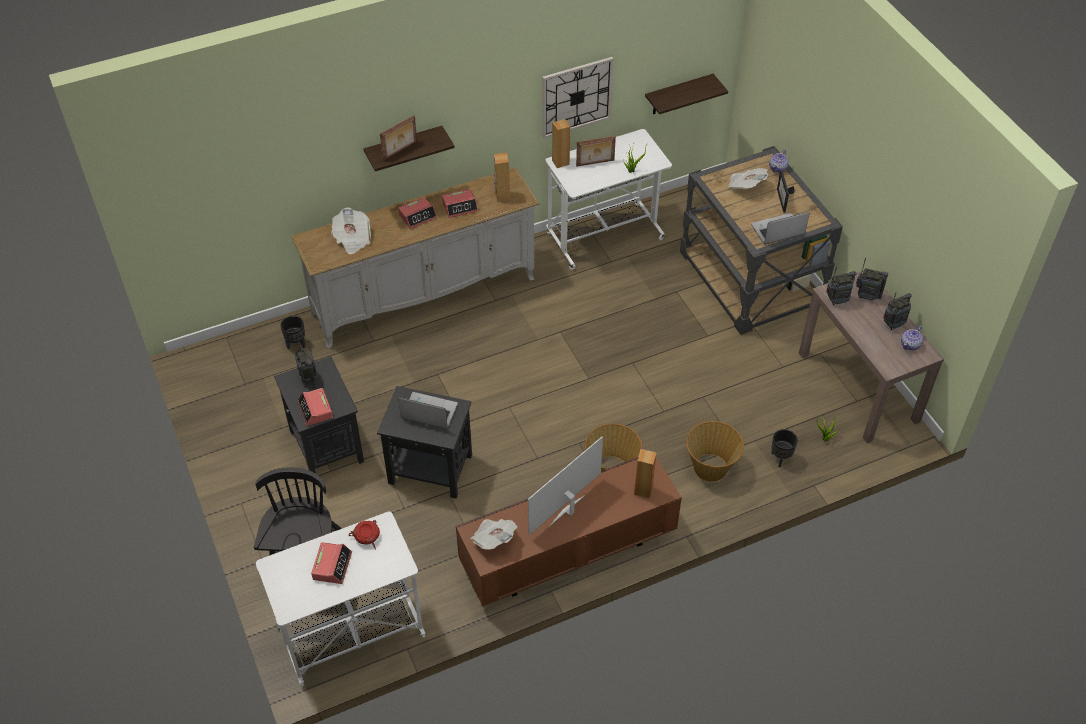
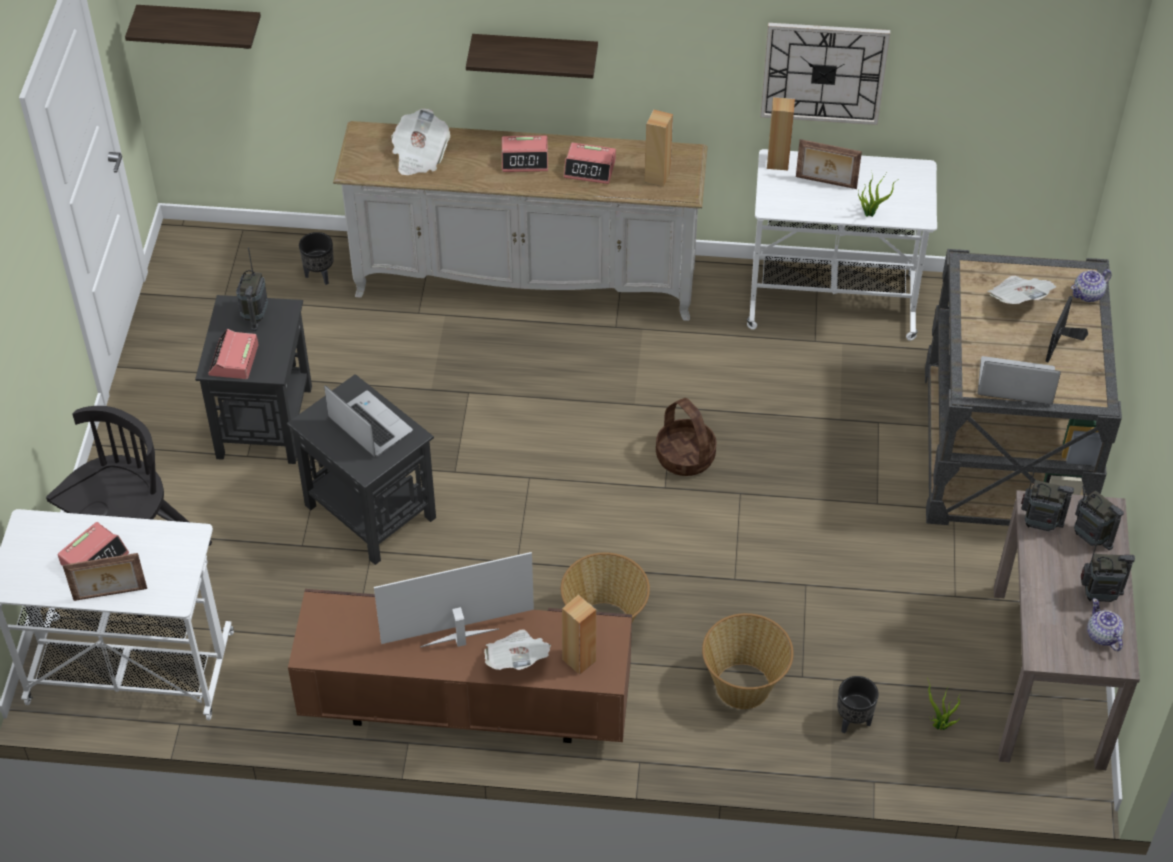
camera: 30 degrees right, 0 degrees up
(366, 536) = (160, 542): red bowl -> none
(400, 151) = (516, 55): picture frame -> picture frame (110, 595)
(494, 539) = (339, 628): newspaper -> newspaper (517, 660)
(588, 356) = (686, 456): none -> basket
(678, 95) = (1003, 128): shelf -> shelf (201, 26)
(910, 345) = (1102, 636): teapot -> teapot turned 90 degrees clockwise

